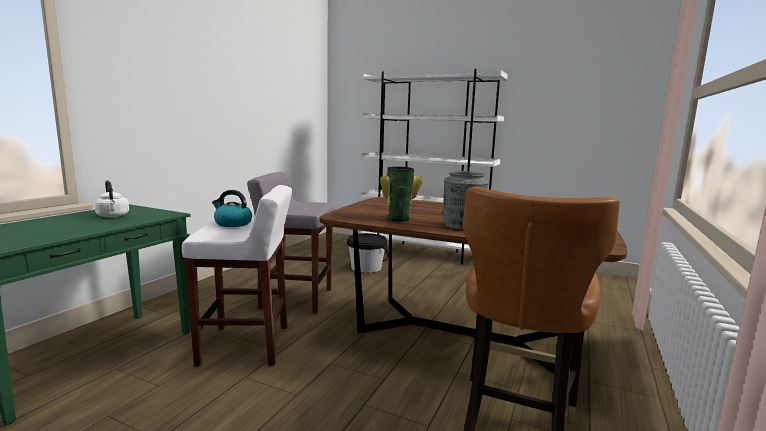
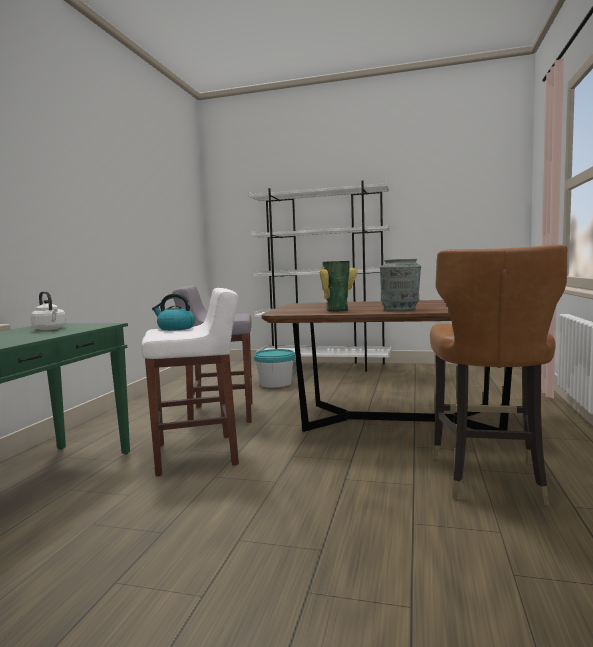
camera: 10 degrees left, 5 degrees down
(366, 268) = (275, 383): black bucket -> turquoise bucket

